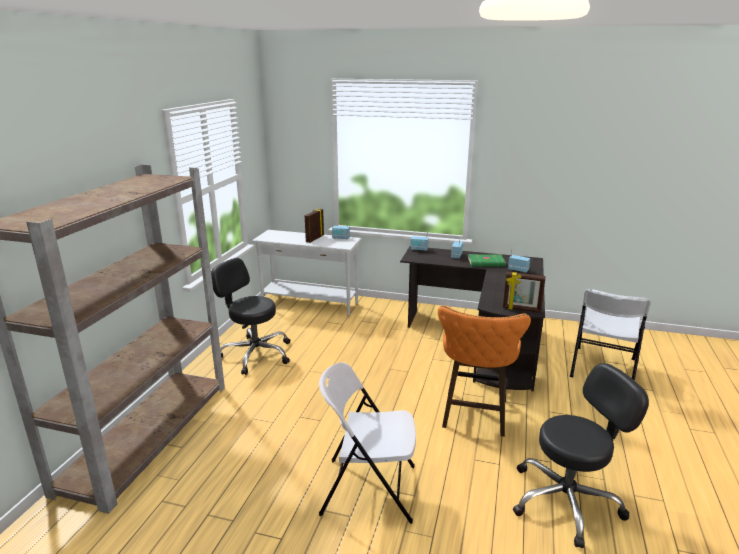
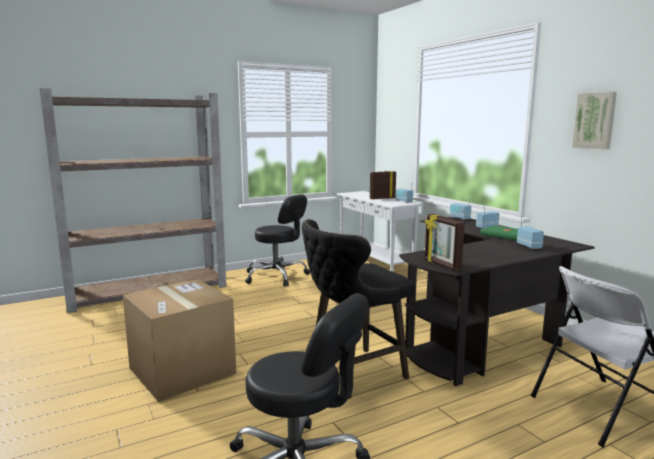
camera: 45 degrees right, 10 degrees down
(253, 353) = (278, 277): black office chair -> black office chair turned 135 degrees clockwise
(369, 489) = (182, 370): white chair -> cardboard box
(474, 415) = (353, 373): orange stool -> black stool
(529, 164) = (595, 120): none -> picture

